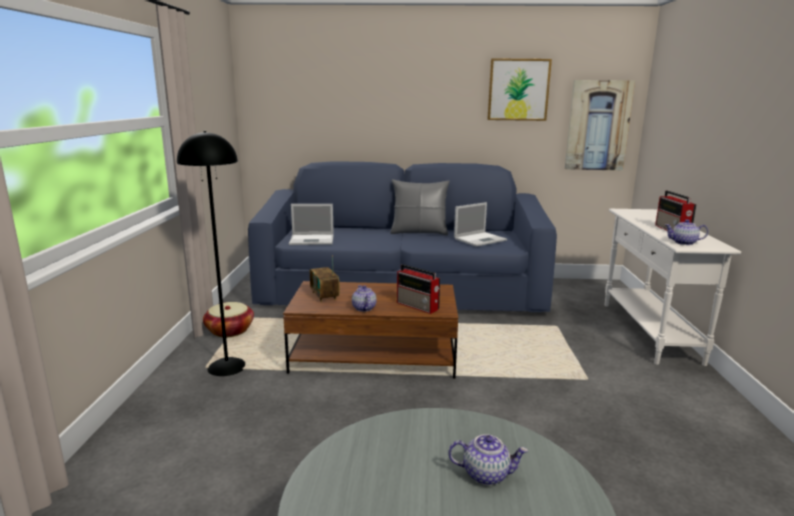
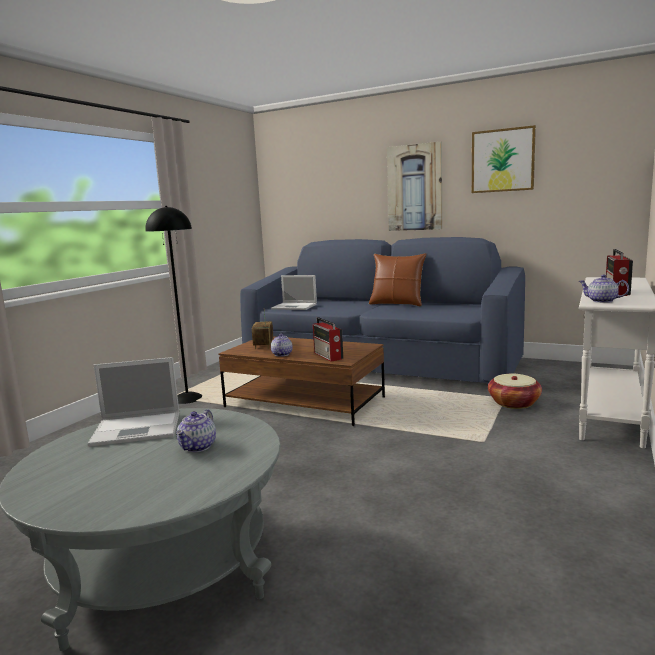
camera: 25 degrees right, 5 degrees down
(230, 331) = (213, 376): basket -> basket (514, 403)
(419, 232) = (397, 304): grey pillow -> brown pillow
(480, 239) = (447, 309): laptop -> laptop (138, 429)
(486, 474) = (198, 447): teapot -> teapot turned 75 degrees clockwise
(598, 125) = (595, 191): picture -> picture (415, 188)

